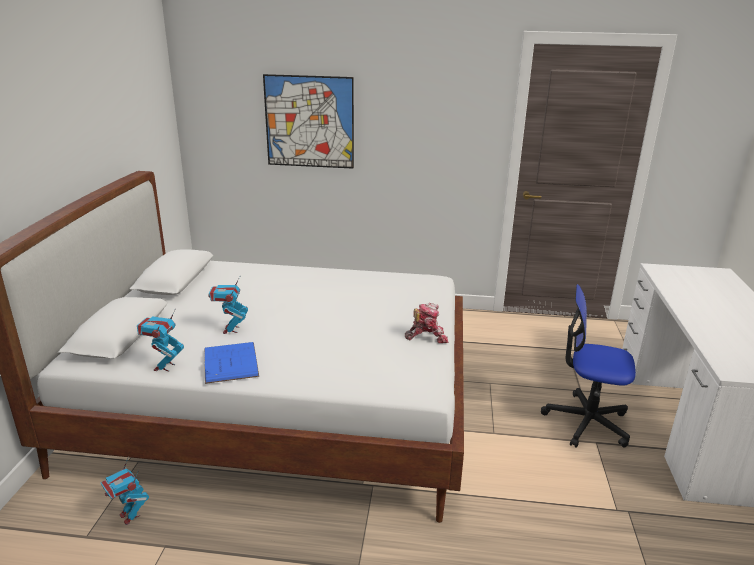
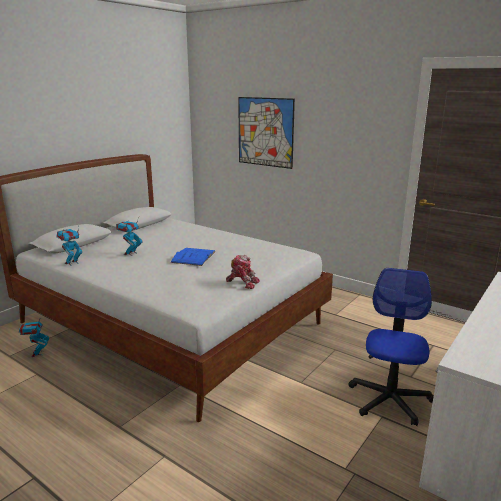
camera: 30 degrees right, 5 degrees down
(230, 362) = (106, 268): blue book -> blue book (193, 257)
(586, 422) = (390, 399): office chair -> office chair turned 60 degrees clockwise

